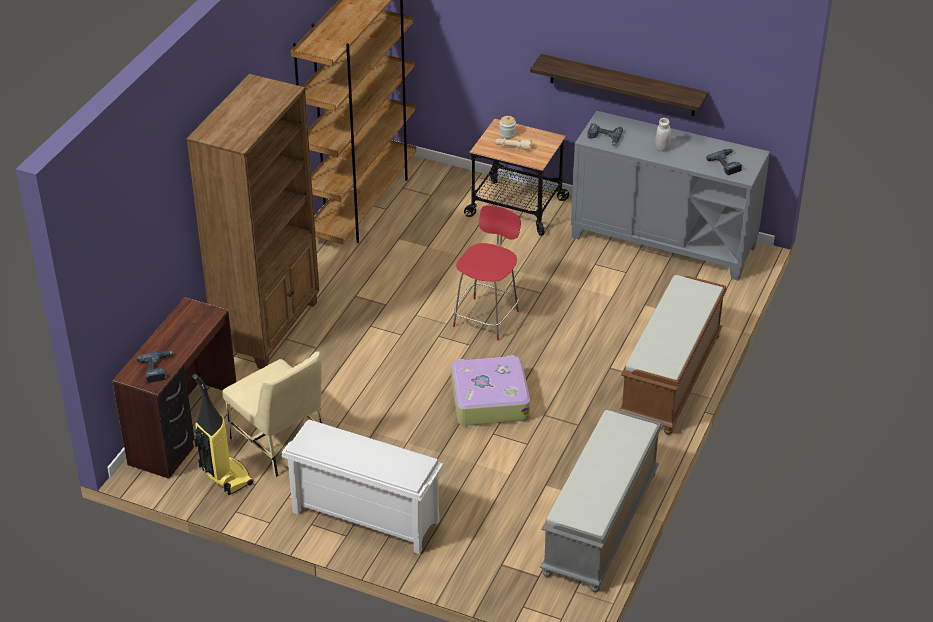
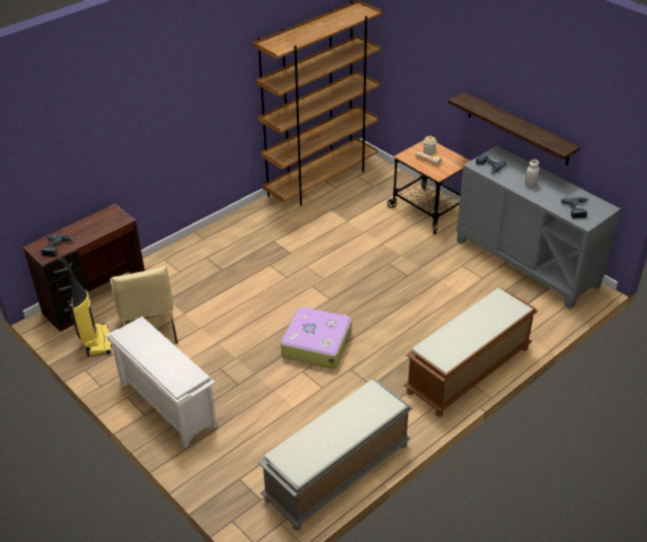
camera: 25 degrees right, 0 degrees up
(268, 328) = (200, 247): brown bookcase -> none
(487, 317) = (356, 282): red stool -> none

